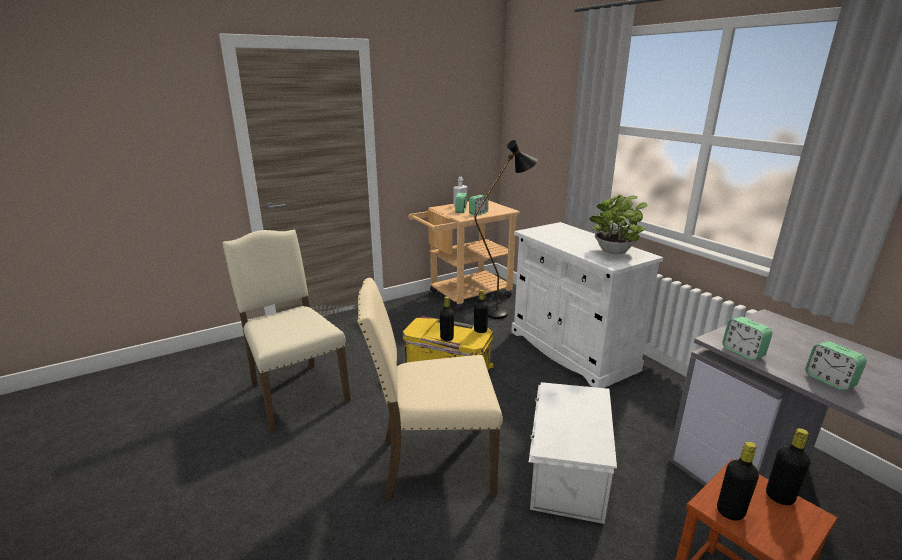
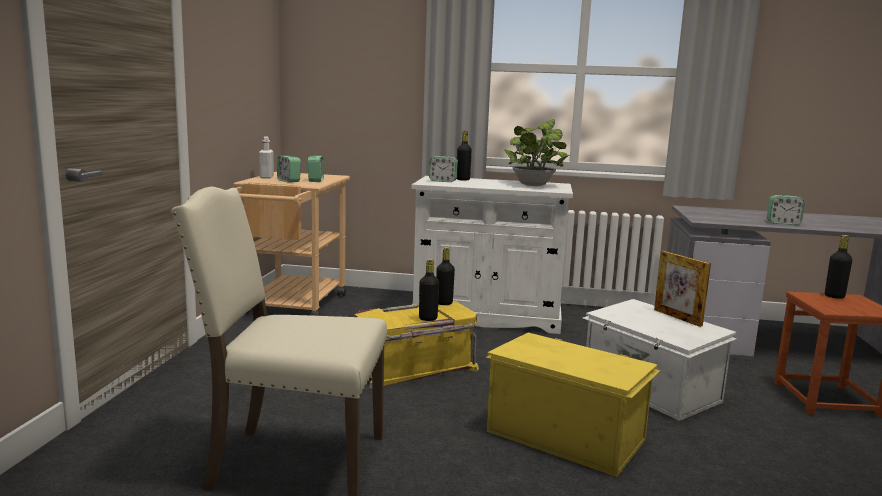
camera: 50 degrees left, 10 degrees down
(433, 463) = (565, 434): beige chair -> yellow storage box
(504, 312) = (367, 308): black floor lamp -> none
(598, 424) = (677, 317): none -> picture frame
(730, 512) = (841, 309): black bottle -> black bottle (463, 179)
(742, 352) = (727, 222): alarm clock -> alarm clock (443, 181)

